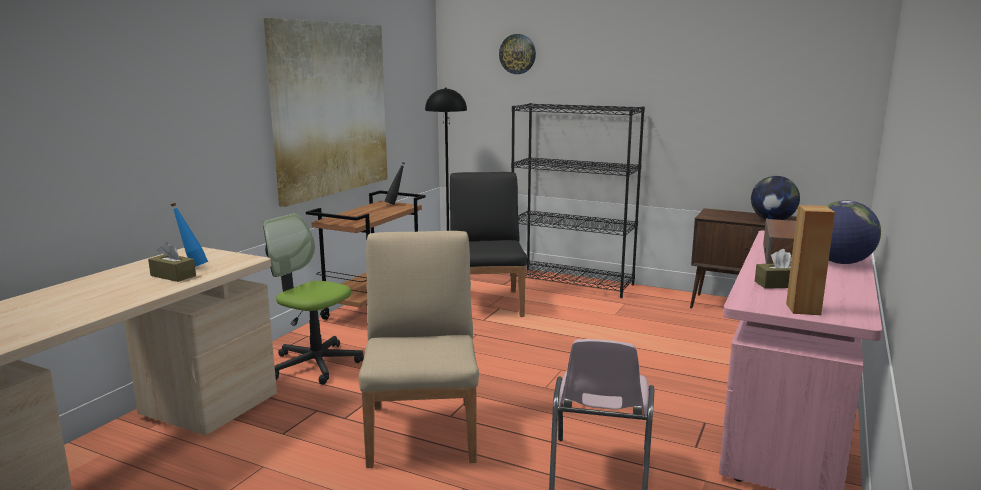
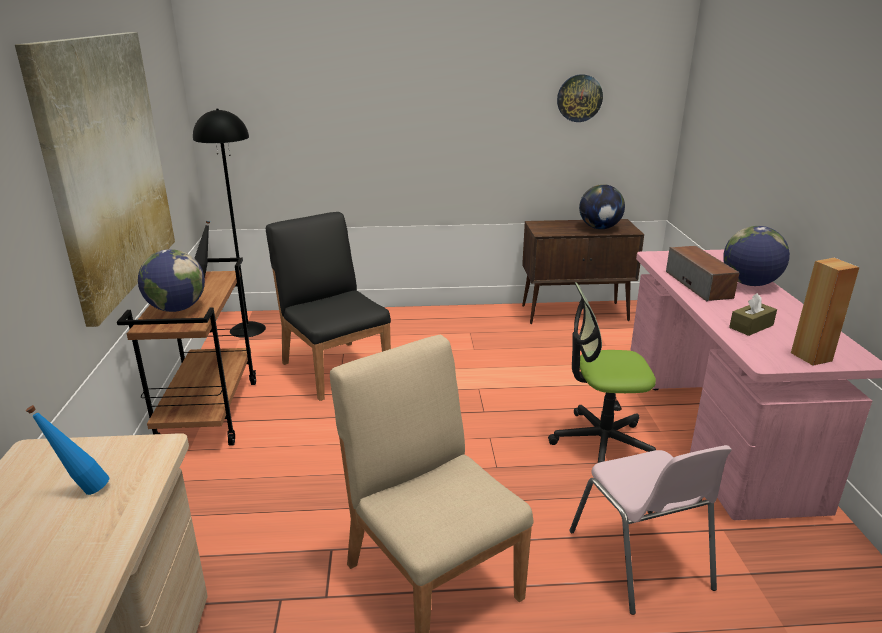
camera: 30 degrees left, 10 degrees up
(173, 276) = (75, 524): brown tissue box -> none
(315, 364) = (210, 525): office chair -> office chair (601, 442)
(355, 216) = (176, 309): none -> globe
(517, 54) = (299, 59): wall clock -> wall clock (579, 98)
(572, 283) = (398, 317): black bookcase -> none

